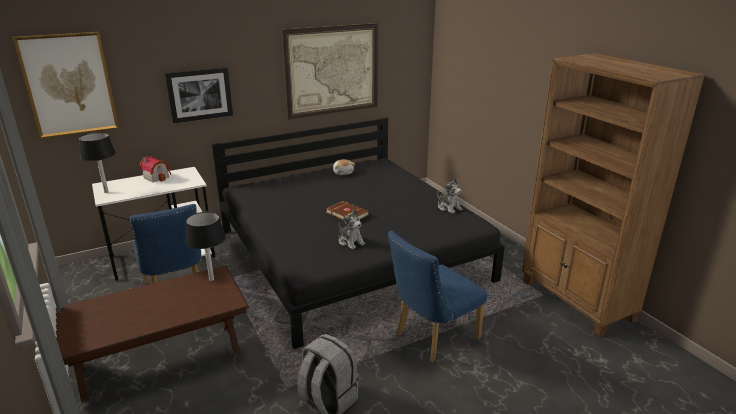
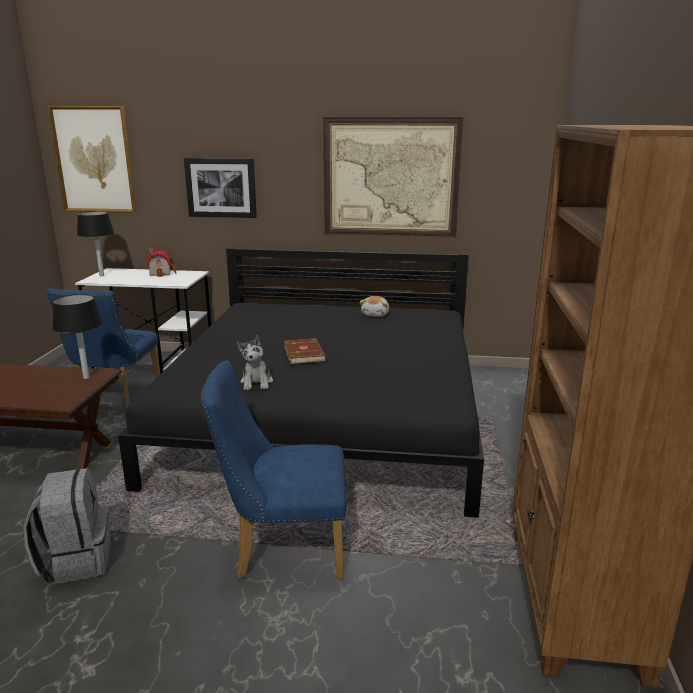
camera: 35 degrees right, 5 degrees down
(448, 208) = (442, 381): plush toy -> none

